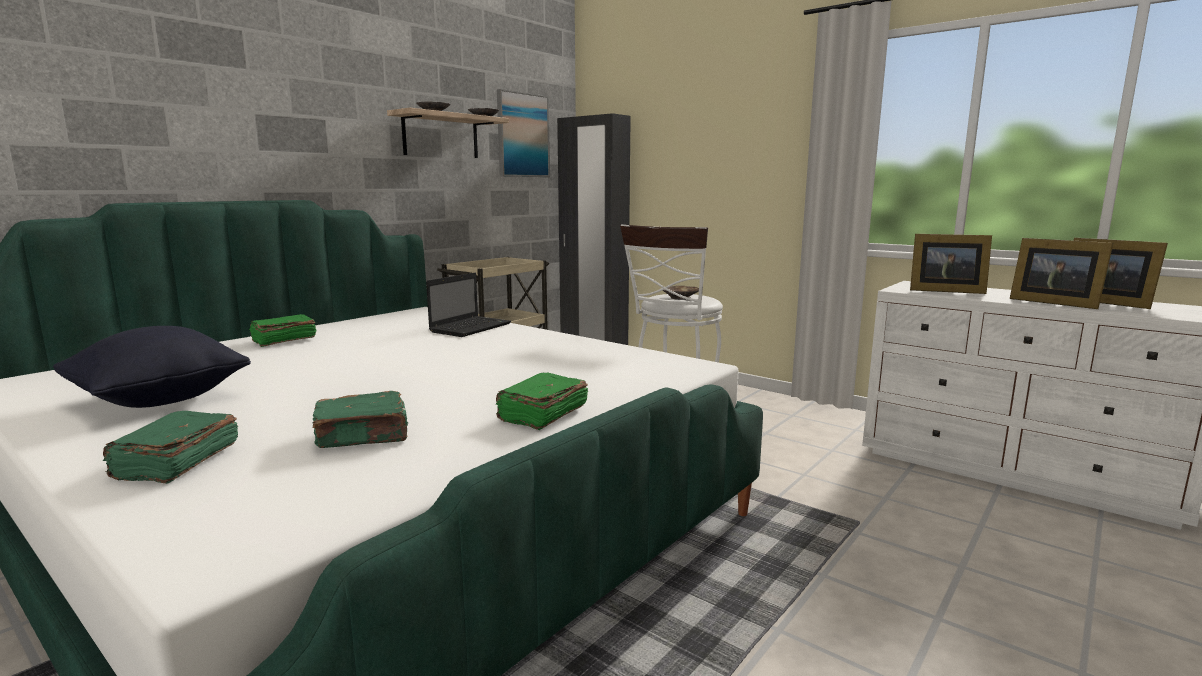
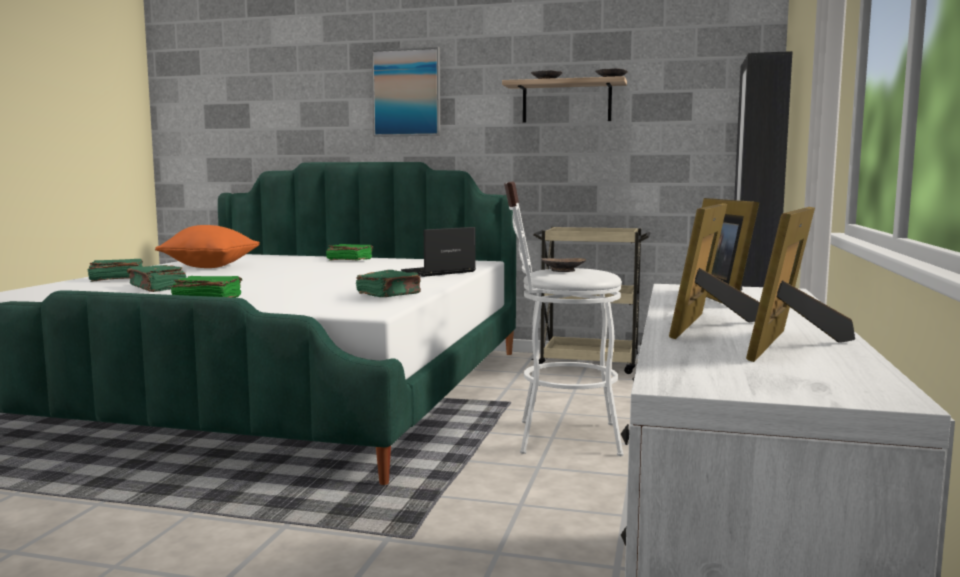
camera: 65 degrees right, 5 degrees down
(159, 400) = (210, 267): black pillow -> orange pillow
(471, 327) = (437, 272): laptop -> laptop turned 135 degrees clockwise
(522, 135) = (682, 92): picture -> picture (406, 93)
(602, 352) = (389, 295): none -> green book

